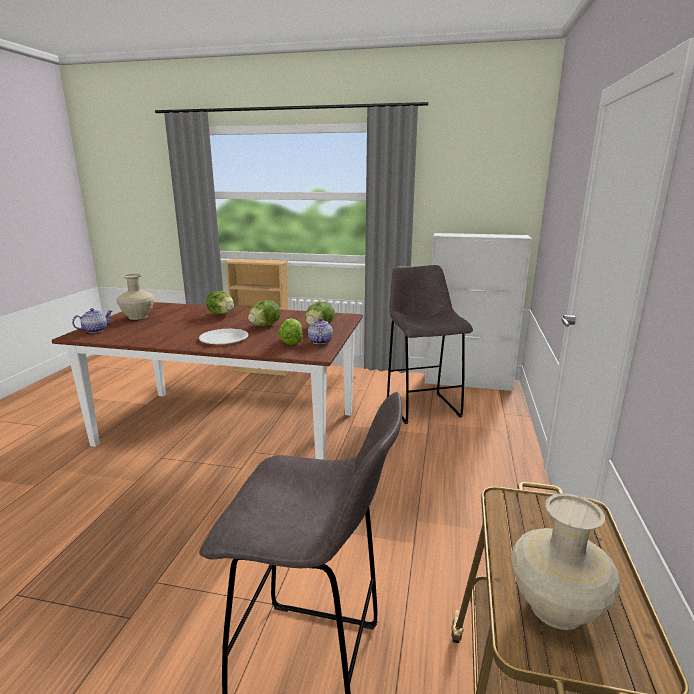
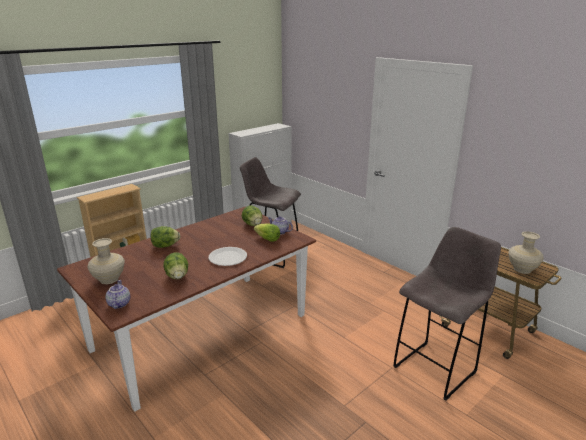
camera: 55 degrees left, 5 degrees up
(264, 325) = (221, 238): lettuce -> lettuce (177, 276)

